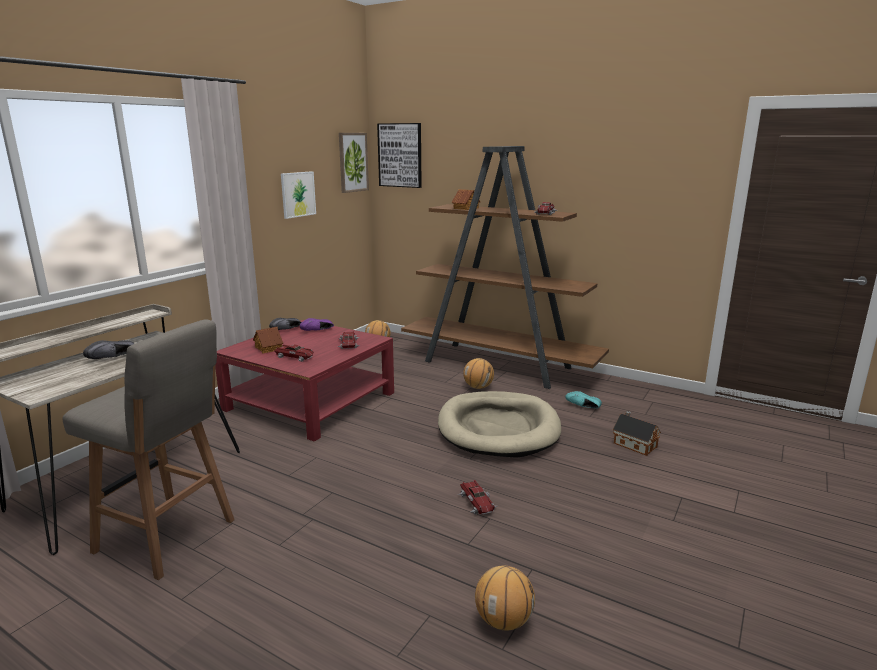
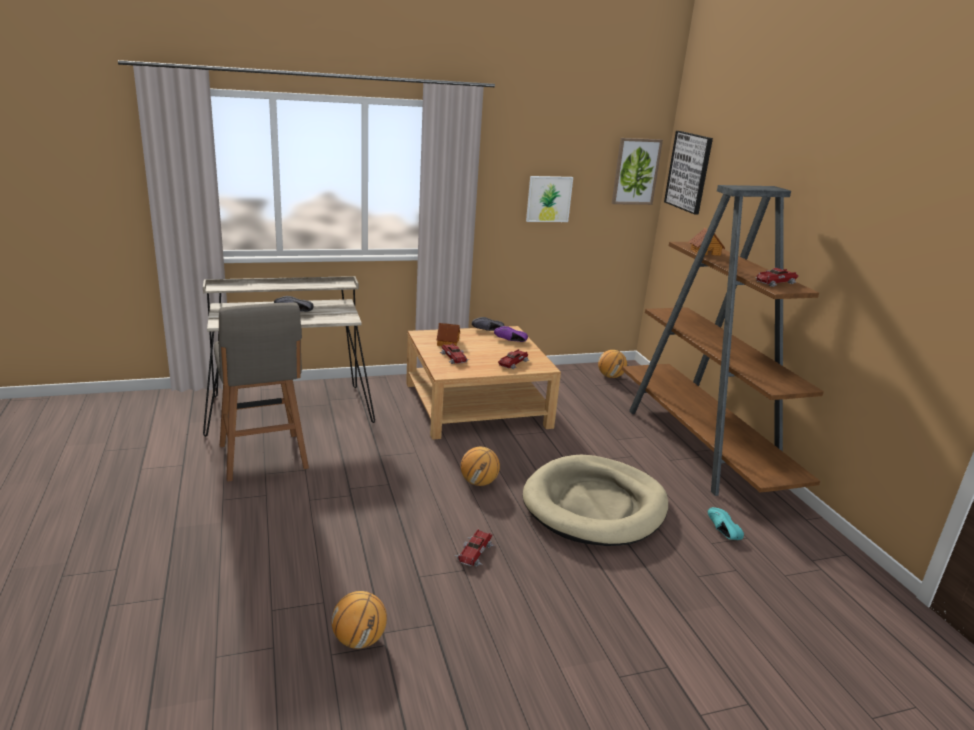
camera: 40 degrees right, 5 degrees up
(310, 401) = (476, 405): red coffee table -> beige coffee table
(478, 387) = (640, 459): basketball -> basketball (479, 482)
(633, 444) = (710, 594): toy house -> none

